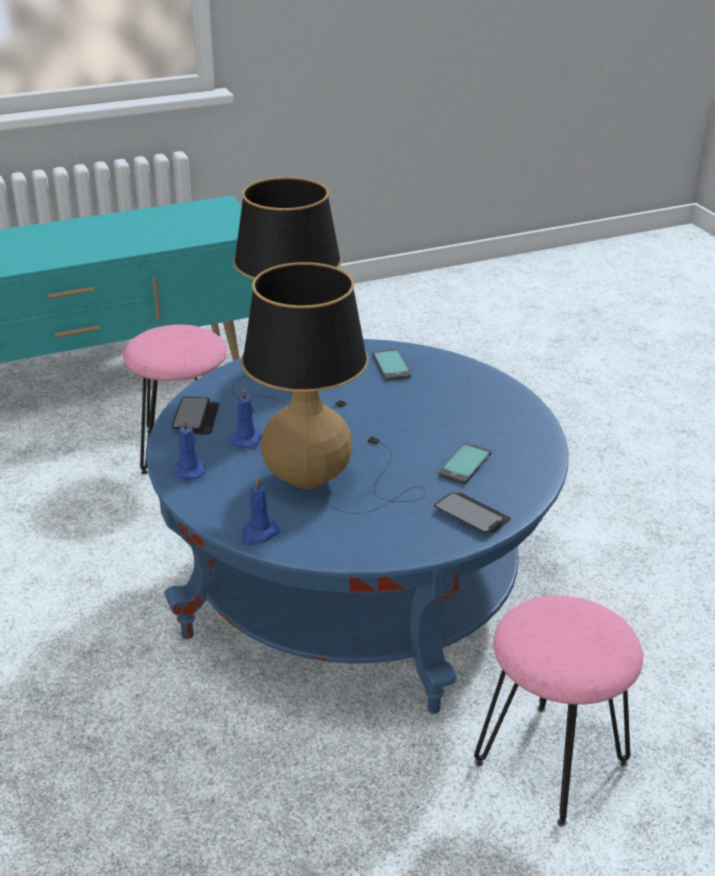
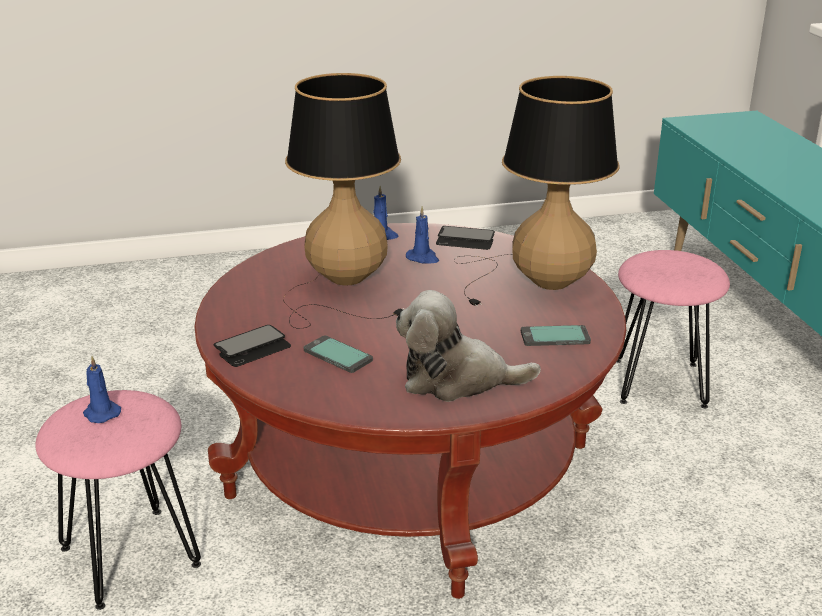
camera: 100 degrees right, 5 degrees down
(258, 534) = (280, 257): blue candle -> blue candle (101, 413)
(356, 588) = (410, 470): blue coffee table -> red coffee table
(477, 404) = (457, 379): none -> plush toy

